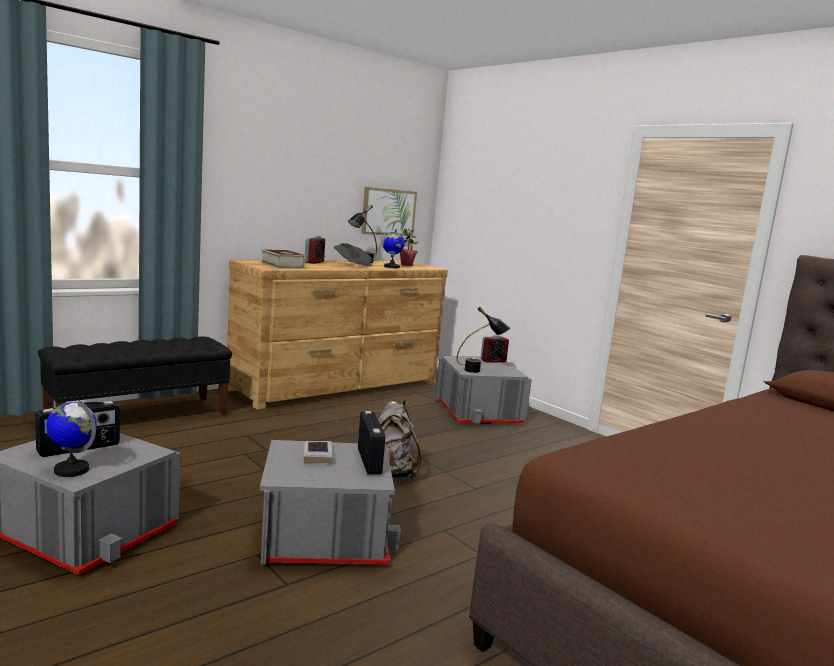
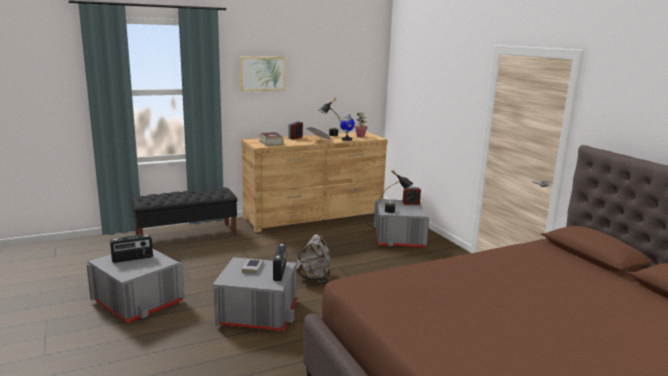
camera: 15 degrees right, 5 degrees up
(71, 470) = (124, 270): globe -> none
(388, 212) = (350, 100): picture -> picture (262, 73)

